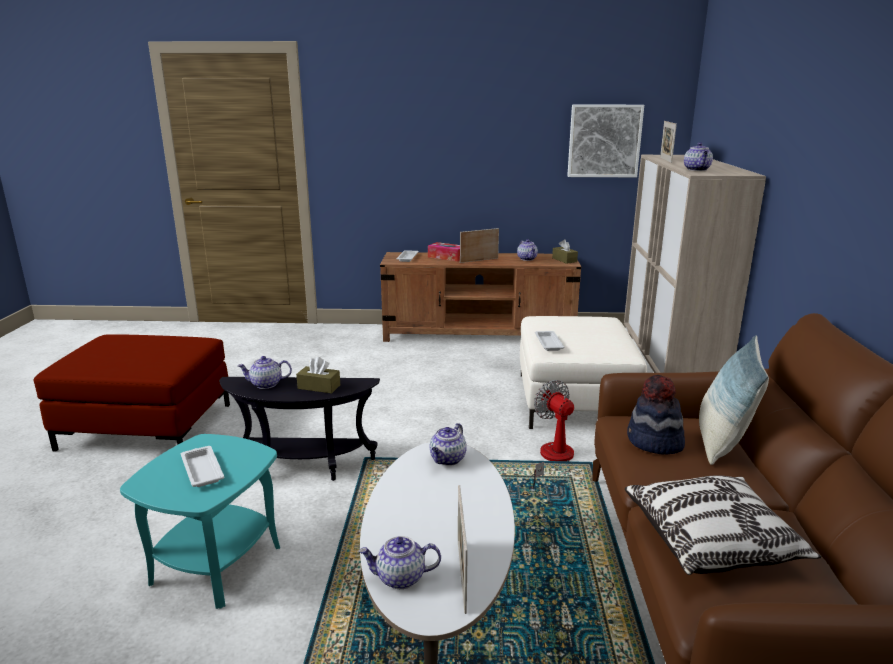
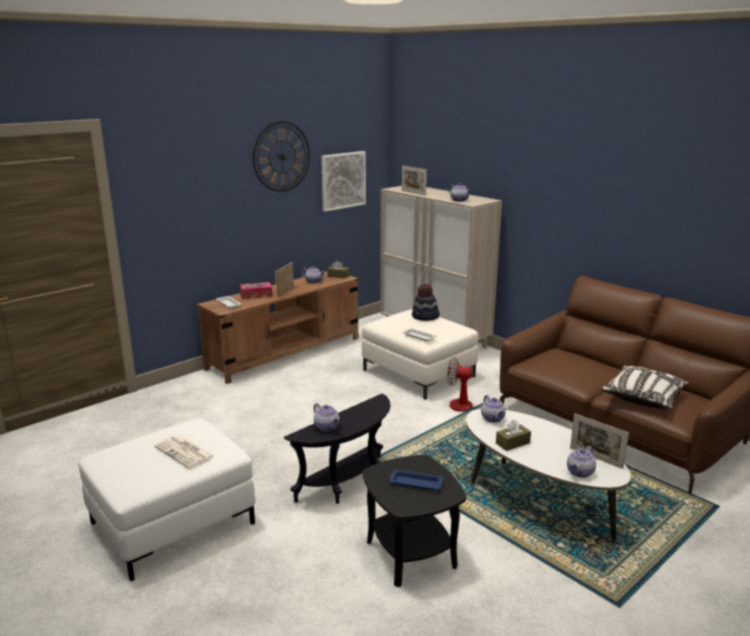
camera: 45 degrees left, 0 degrees up
(145, 356) = (185, 452): none -> newspaper
(148, 426) = (173, 522): red ottoman -> white ottoman
(202, 470) = (415, 483): white tray -> blue tray
(216, 564) = (410, 554): turquoise side table -> black side table
(266, 384) = (327, 427): teapot -> teapot turned 75 degrees counterclockwise
(319, 387) = (362, 413): brown tissue box -> brown tissue box (512, 443)
(511, 100) = (282, 156): none -> wall clock
(654, 442) = (559, 368): hat -> hat (425, 317)
(722, 442) = (577, 357): pillow -> none

